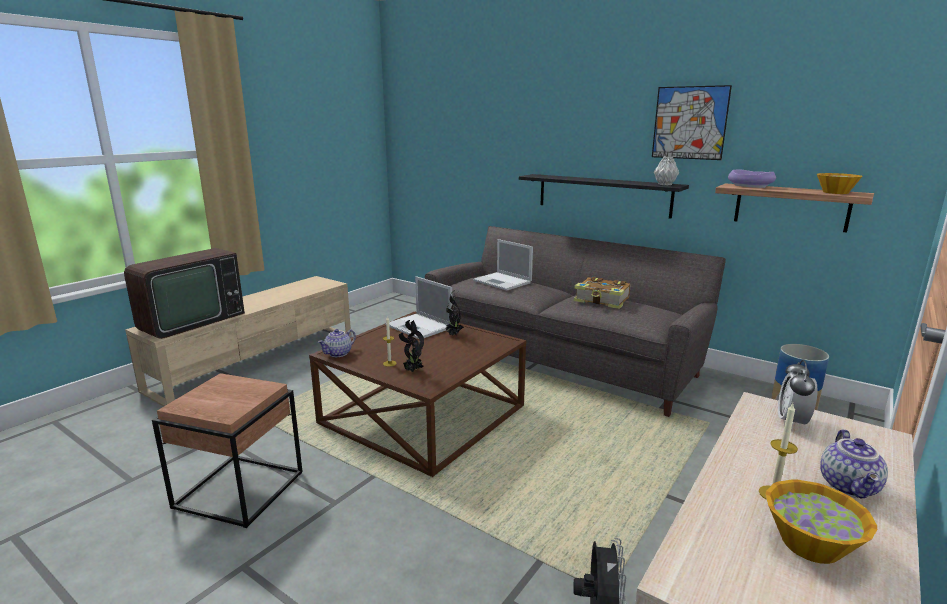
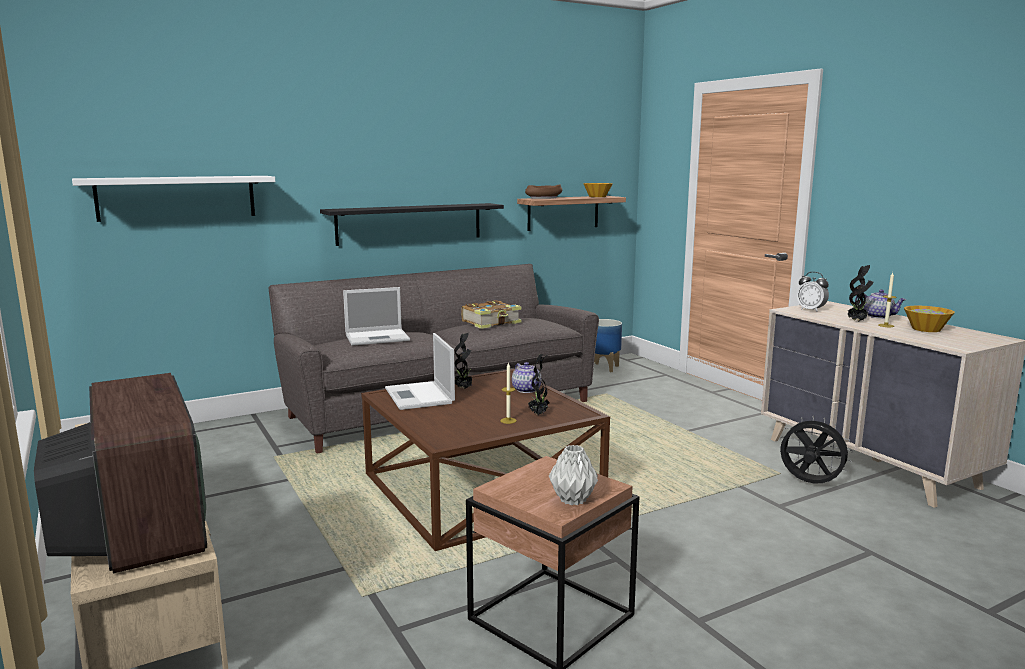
camera: 65 degrees left, 5 degrees down
(339, 353) = (450, 438): teapot -> teapot (526, 389)
(420, 327) = (420, 396): laptop -> laptop turned 90 degrees clockwise
(450, 157) = (177, 197): none -> white shelf
(665, 184) = (481, 204): grey vase -> grey vase (574, 500)
(689, 123) = (483, 145): picture -> none
(750, 186) = (543, 198): purple bowl -> brown bowl
(768, 465) = (857, 321): none -> potted plant

